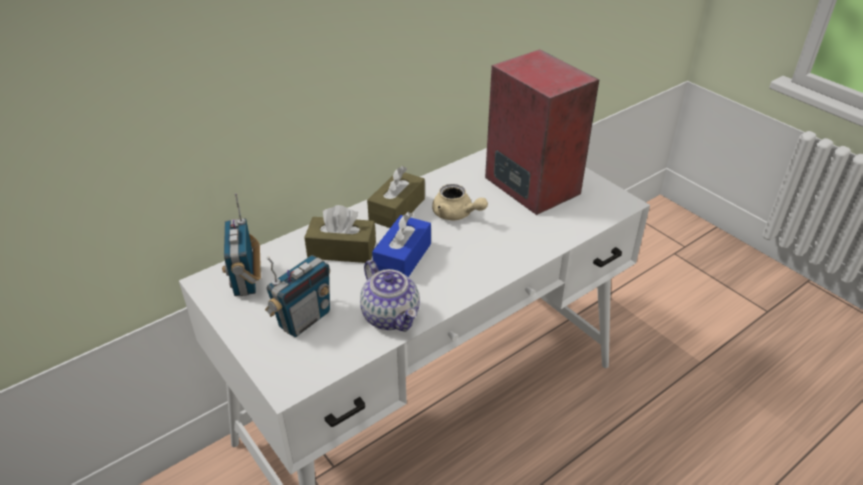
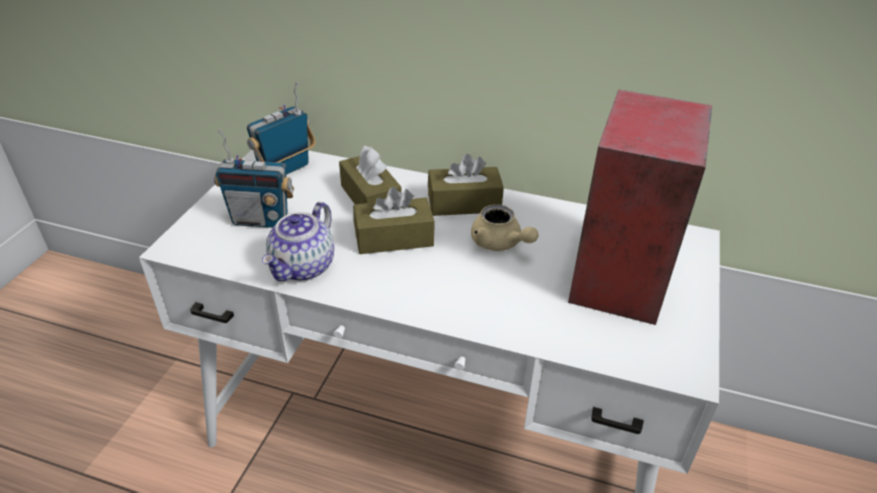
camera: 55 degrees right, 0 degrees up
(402, 258) = (394, 238): blue tissue box -> brown tissue box
(456, 214) = (500, 243): beige teapot -> beige teapot turned 45 degrees counterclockwise

